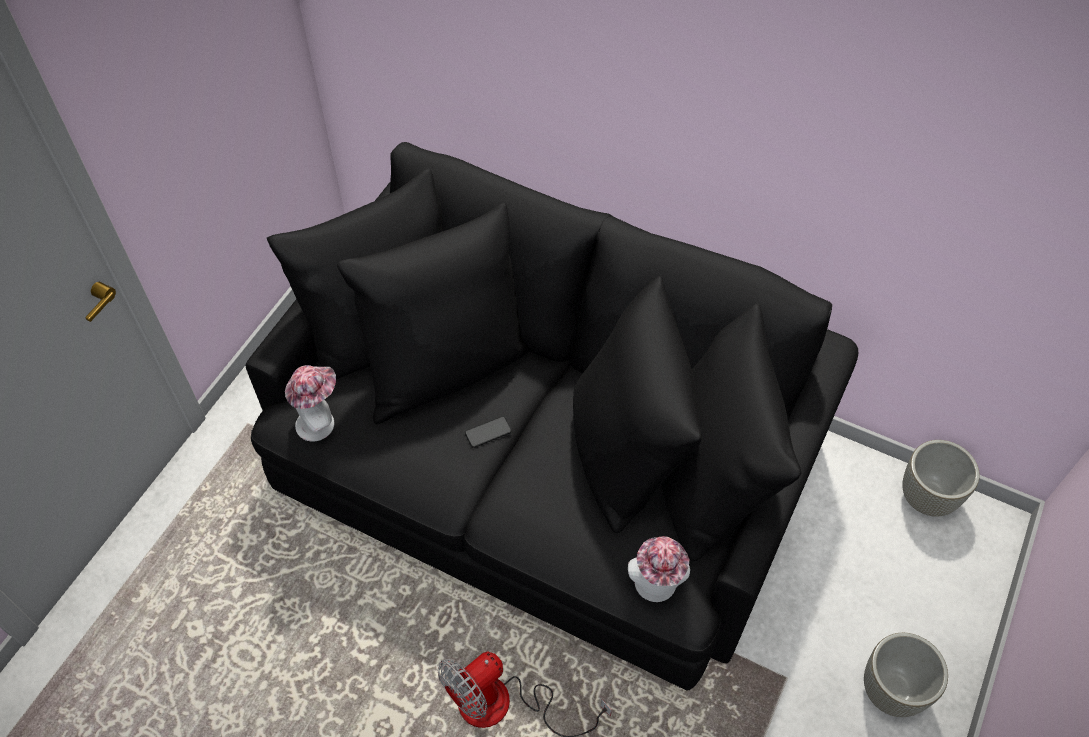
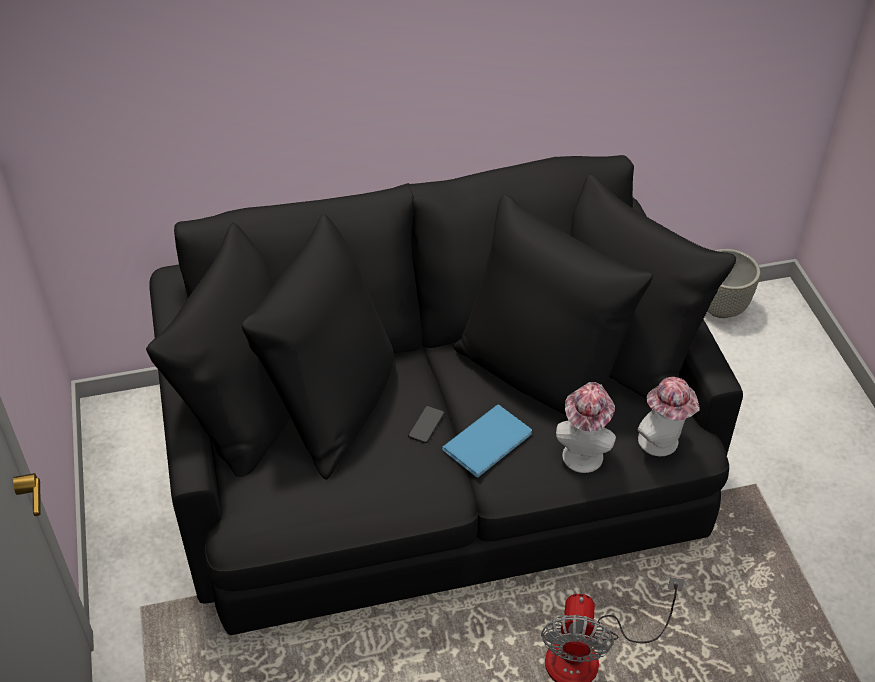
camera: 40 degrees left, 10 degrees down
(319, 421) = (275, 509): hat -> hat (583, 452)
(521, 482) = (490, 441): none -> blue book
(892, 691) = (825, 443): grey planter -> none

